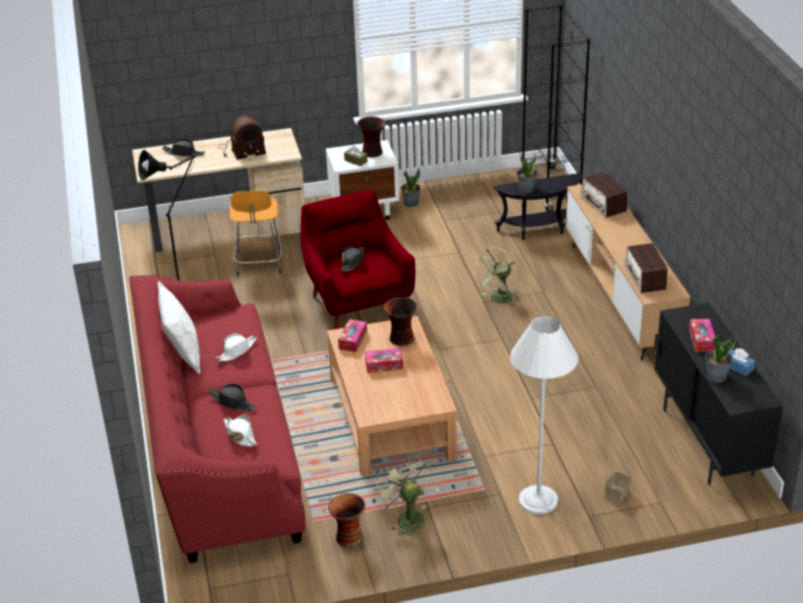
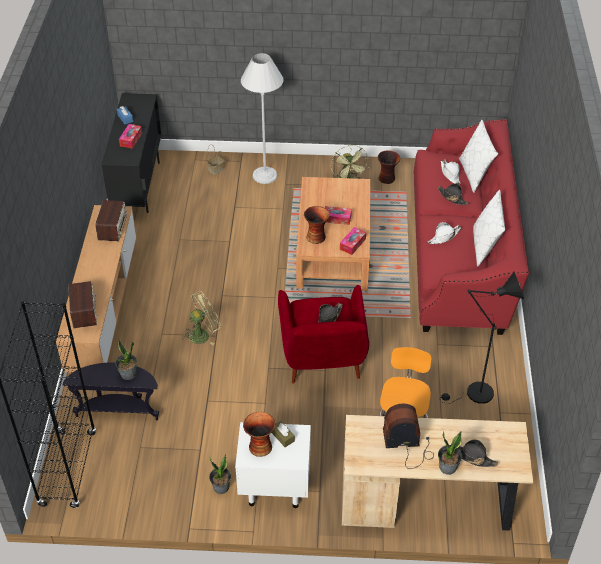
camera: 165 degrees left, 10 degrees up
(204, 445) = (474, 174): none -> white pillow
(716, 376) = (143, 116): potted plant -> potted plant (448, 467)

